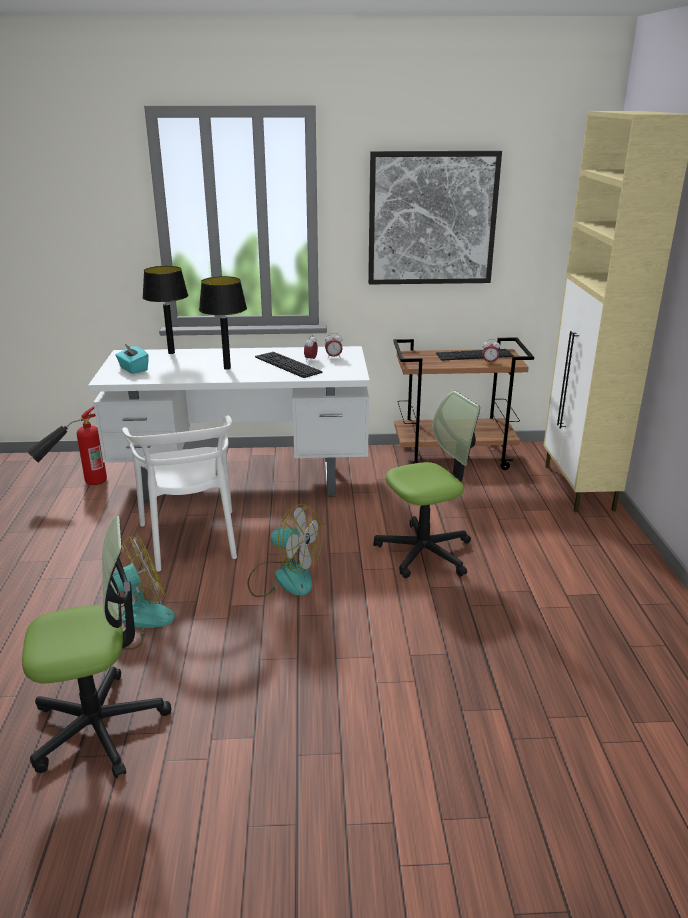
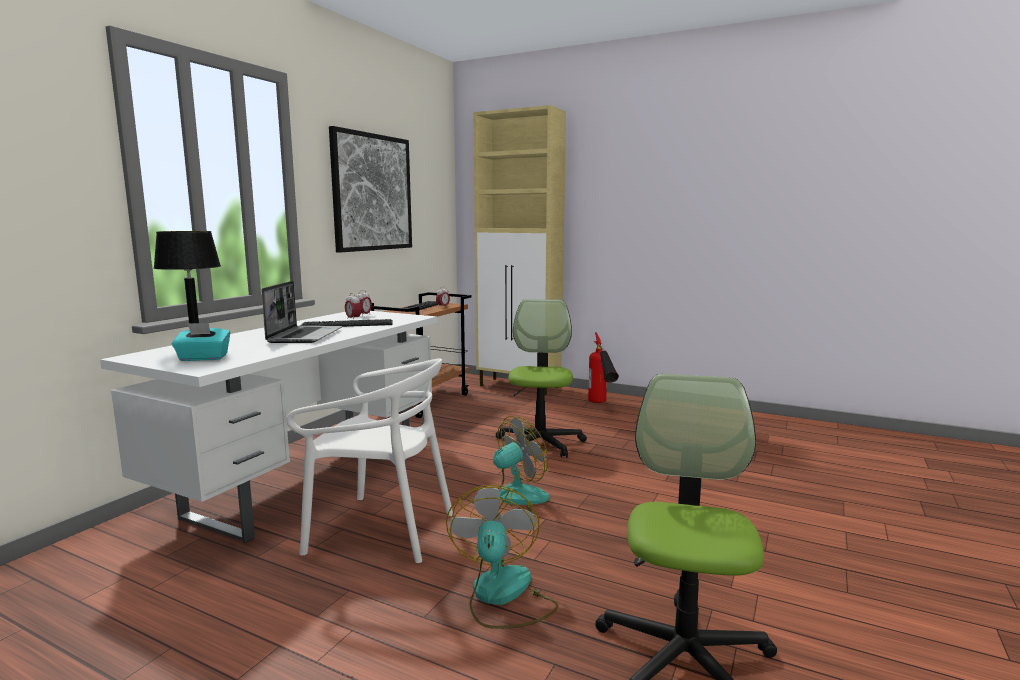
camera: 60 degrees left, 15 degrees down
(76, 486) = (102, 587): fire extinguisher -> fire extinguisher (601, 405)
(227, 368) = (305, 336): black table lamp -> laptop

